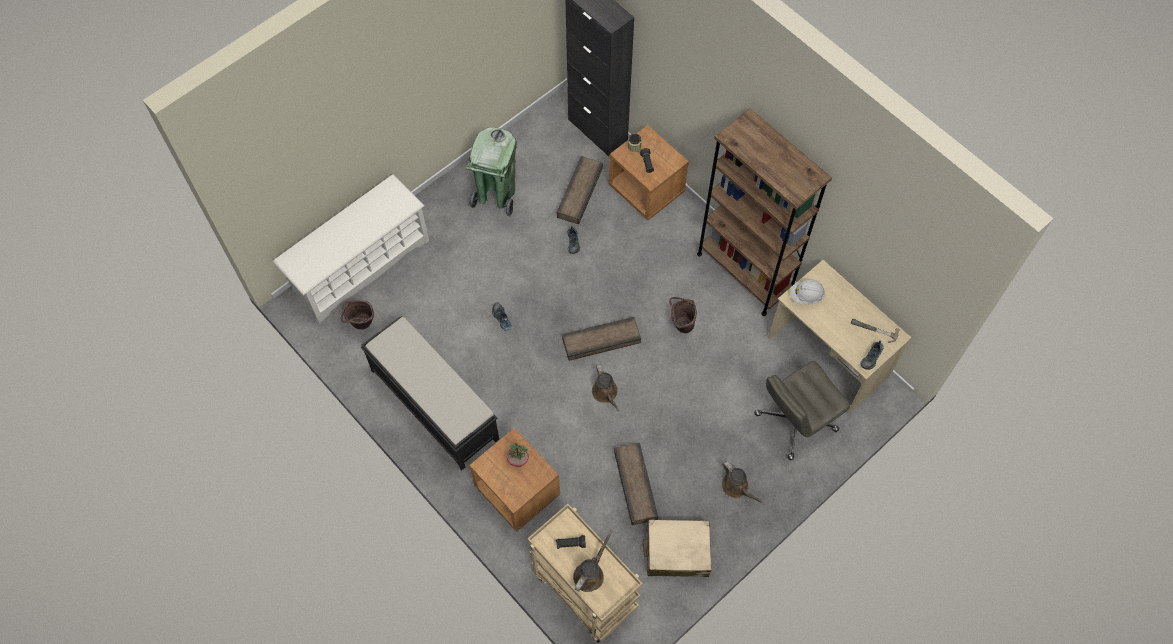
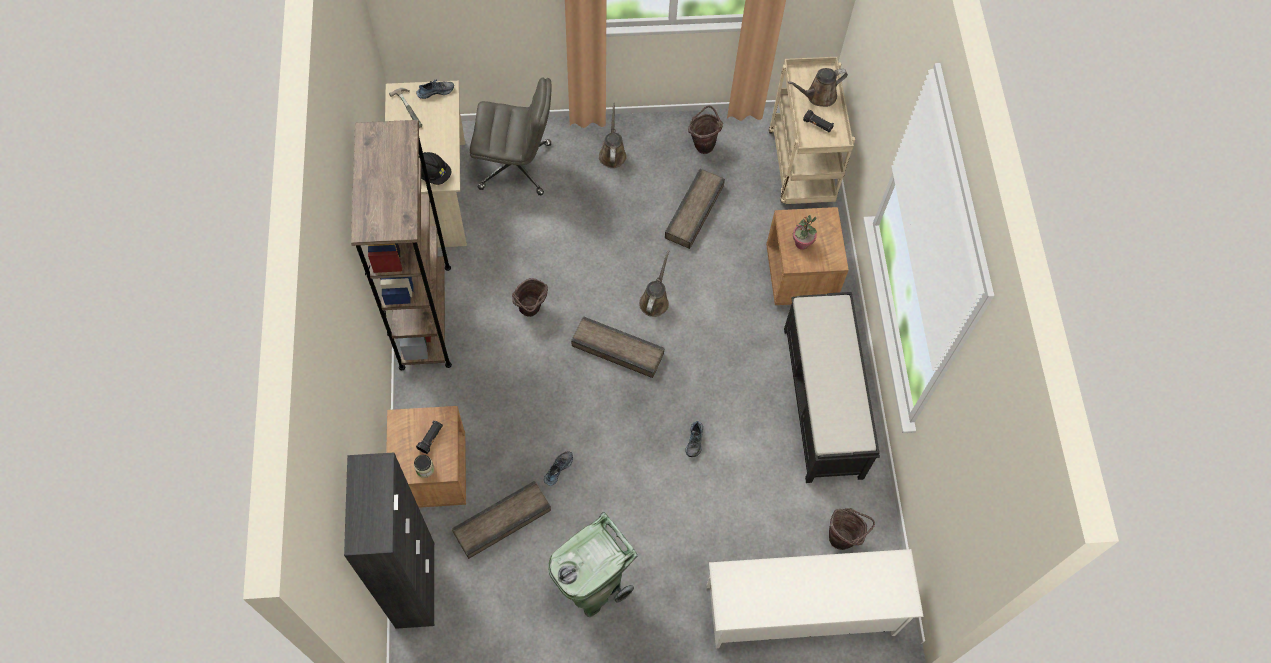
camera: 145 degrees left, 0 degrees up
(677, 551) = (703, 143): beige suitcase -> brown bucket
(806, 296) = (433, 174): white hard hat -> black hard hat

